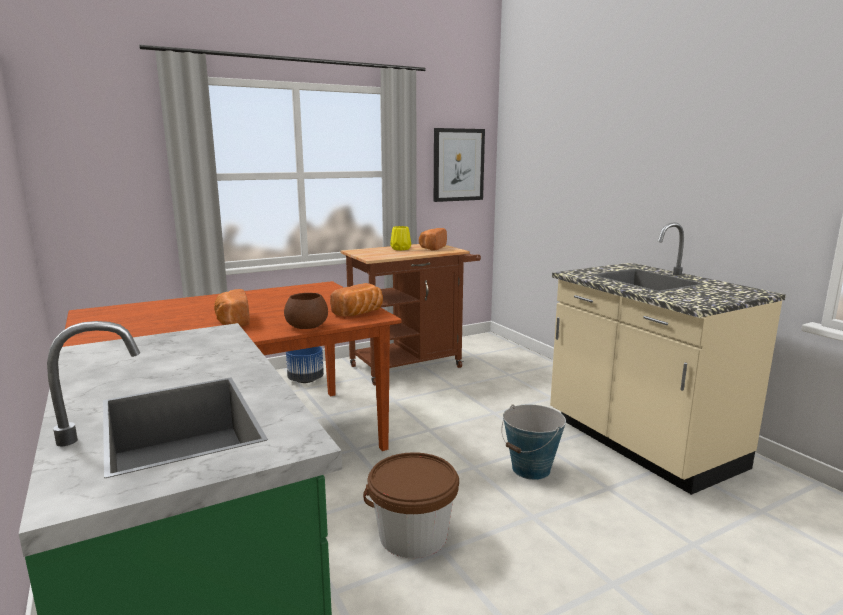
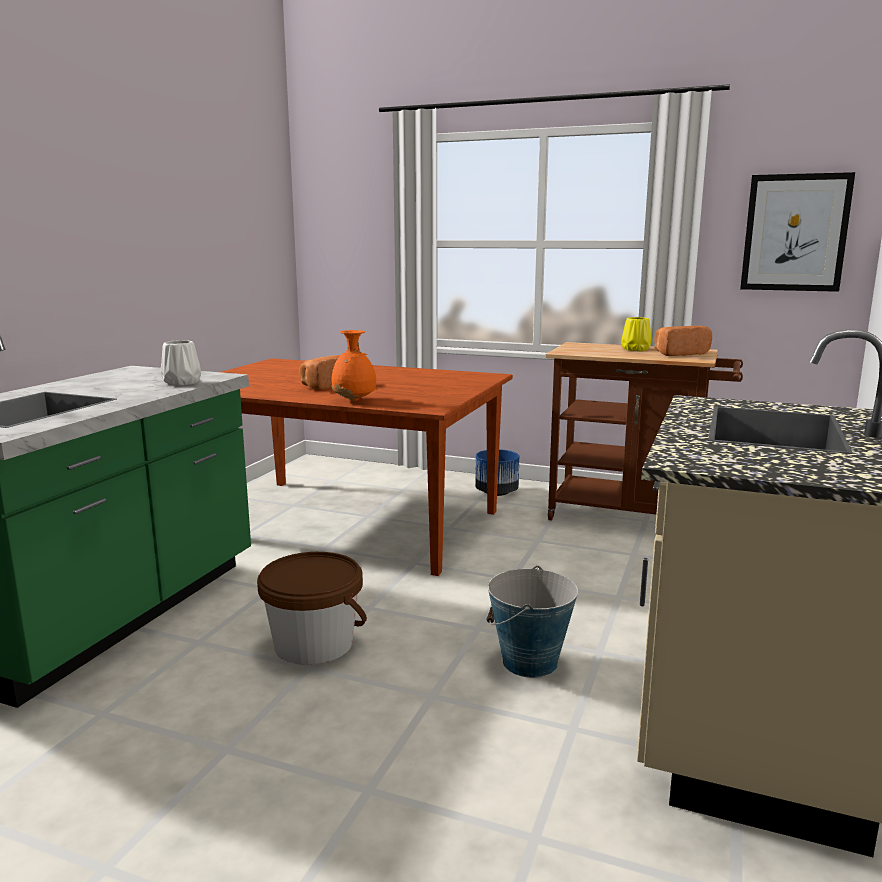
camera: 50 degrees right, 0 degrees up
(216, 346) = (180, 382): none -> white vase
(307, 326) = (354, 400): brown bowl -> orange vase
(360, 313) = (426, 402): bread -> none

